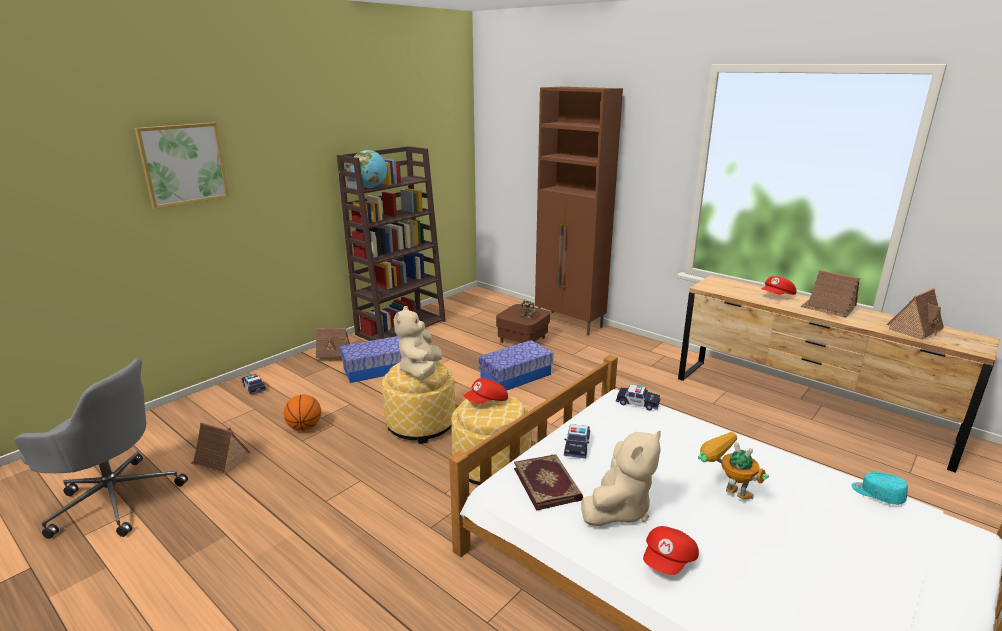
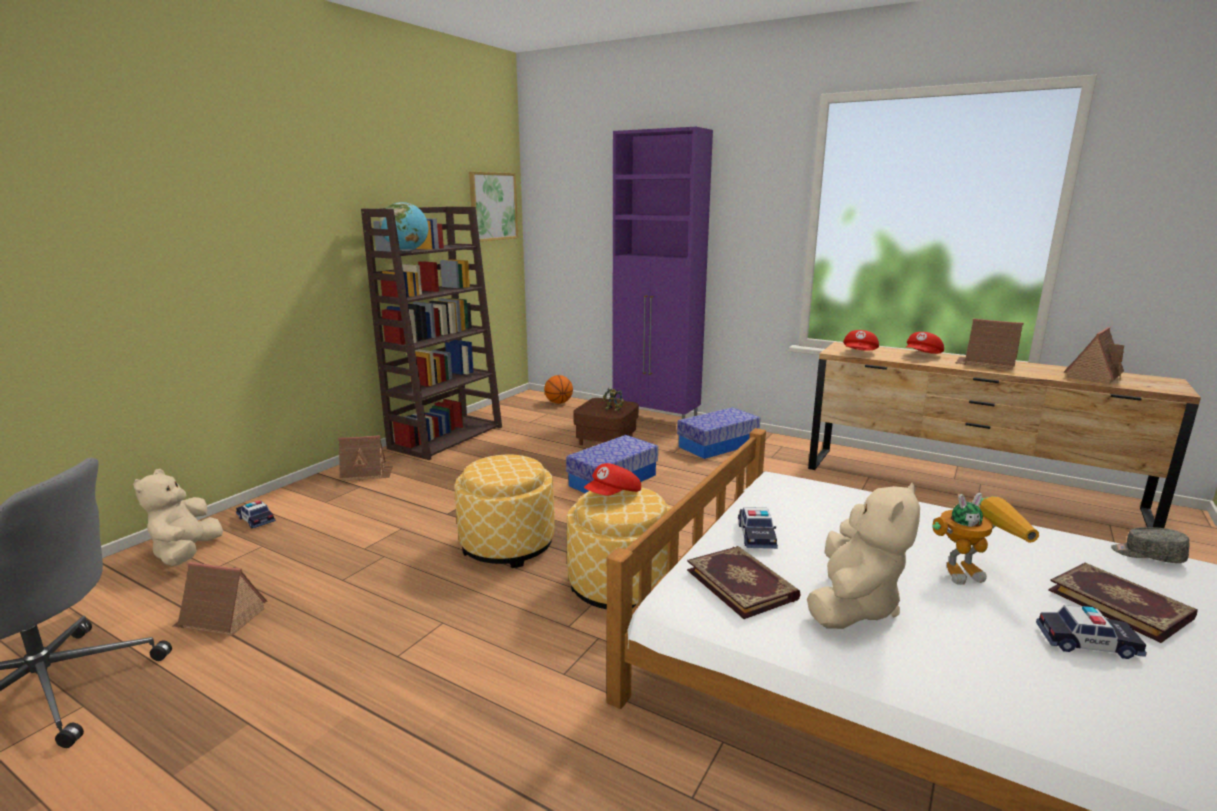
camera: 10 degrees left, 5 degrees down
(183, 164) = (150, 200): picture -> picture (493, 206)
(304, 427) = (342, 563): basketball -> basketball (558, 403)
(377, 369) = (428, 485): storage box -> storage box (717, 445)
(420, 371) = (508, 468): beige plush toy -> beige plush toy (187, 554)
(570, 323) = (656, 420): brown cabinet -> purple cabinet
(637, 403) = (804, 482): toy car -> toy car (1087, 643)
(669, 561) = (958, 664): red cap -> red cap (860, 354)
(724, 493) = (972, 572): toy robot -> toy robot turned 135 degrees clockwise
(823, 531) = (1119, 603): none -> book
(877, 494) = (1147, 555): turquoise cap -> grey cap

